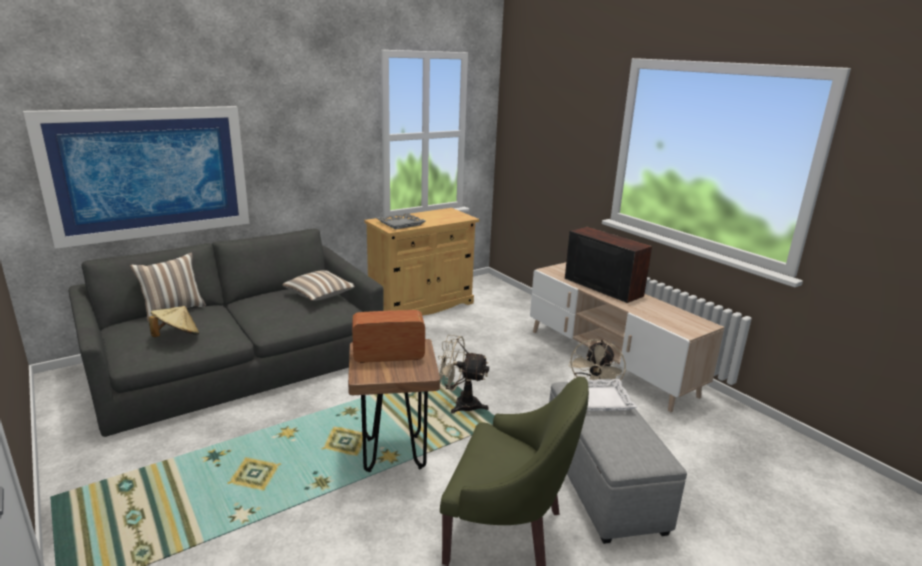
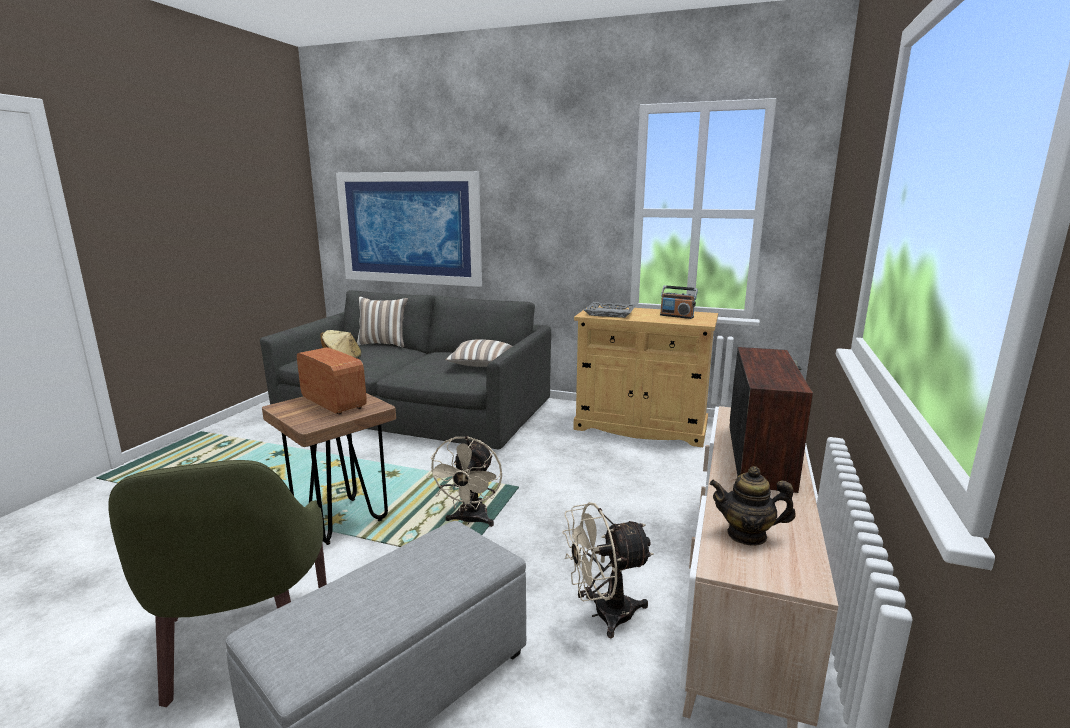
camera: 55 degrees right, 5 degrees down
(441, 216) = (676, 316): none -> radio
(460, 404) = (470, 521): beige fan -> beige fan turned 150 degrees counterclockwise
(600, 399) = (437, 563): white tray -> none
(668, 319) = (747, 535): none -> teapot

